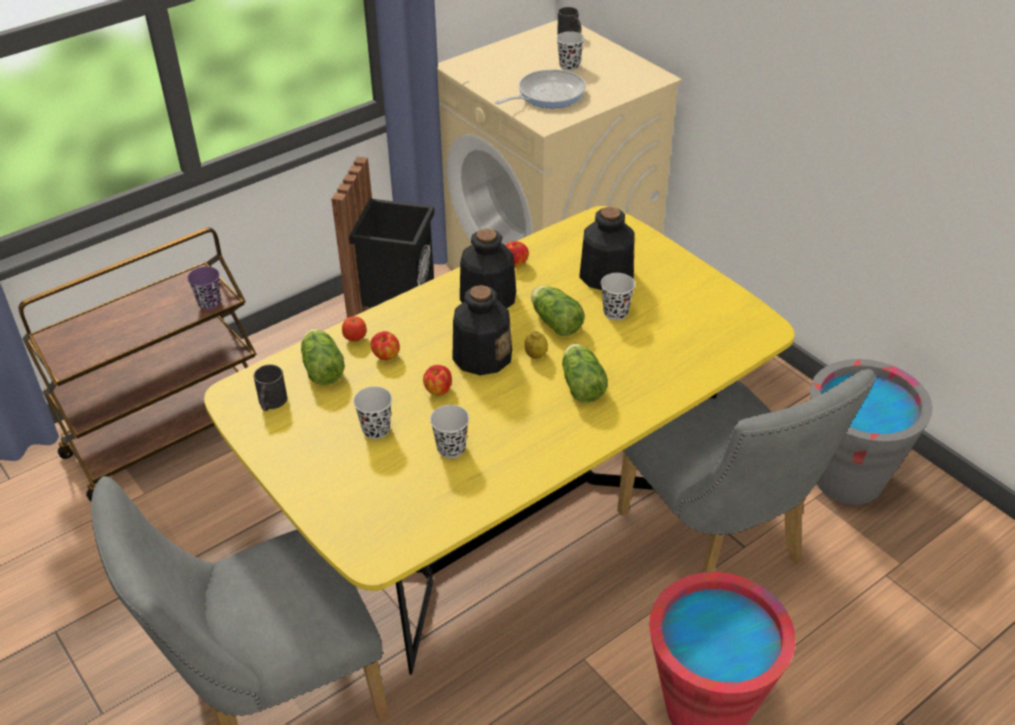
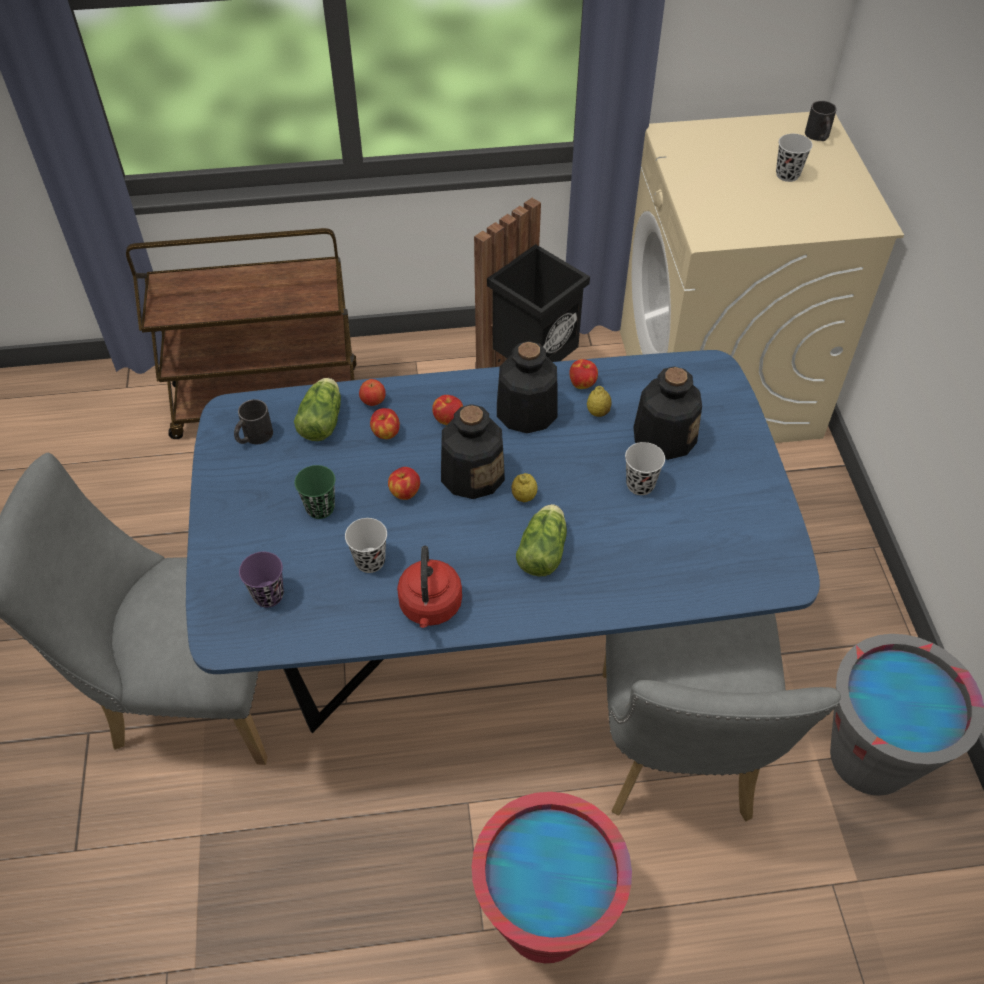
camera: 30 degrees right, 10 degrees up
(209, 303) = (311, 301): purple cup -> purple cup (268, 595)
(376, 430) = (320, 508): black cup -> green cup
(429, 327) = (448, 419): none -> apple
(509, 525) = (493, 633): yellow dining table -> blue dining table
(528, 459) = (430, 607): none -> red kettle
(543, 278) = (598, 412): none -> lemon
(547, 95) = (735, 202): frying pan -> none
(554, 321) = (571, 466): lettuce -> none

